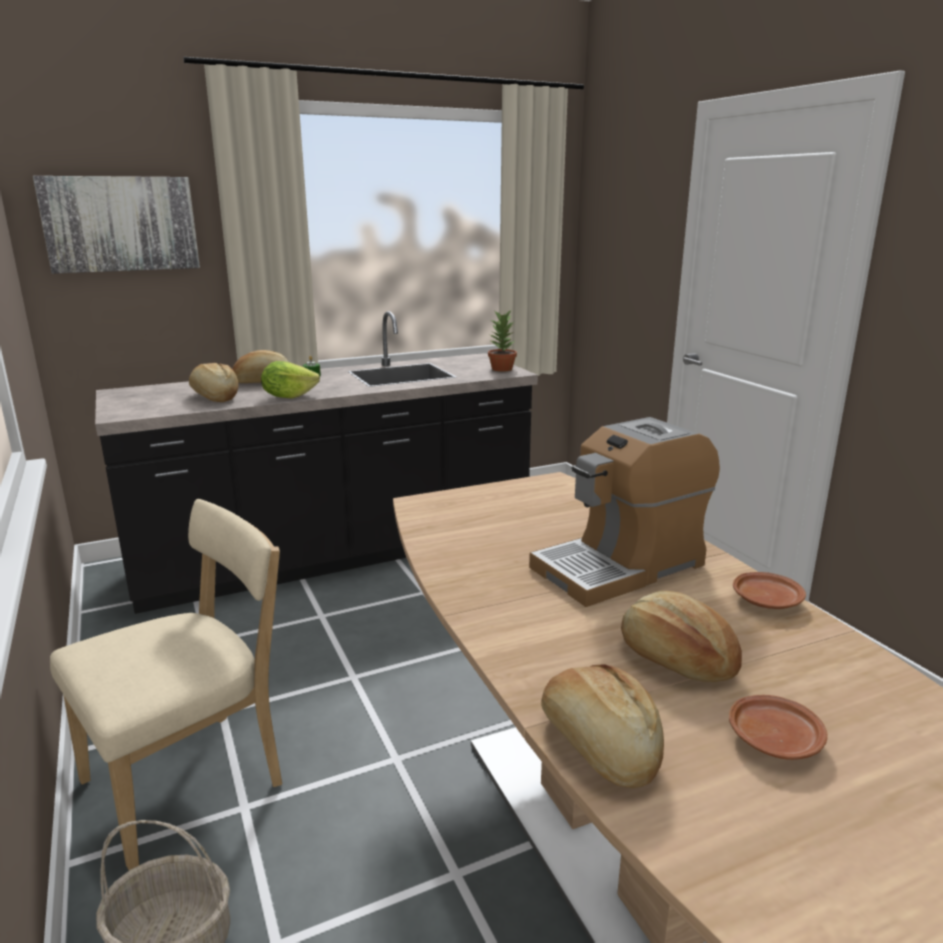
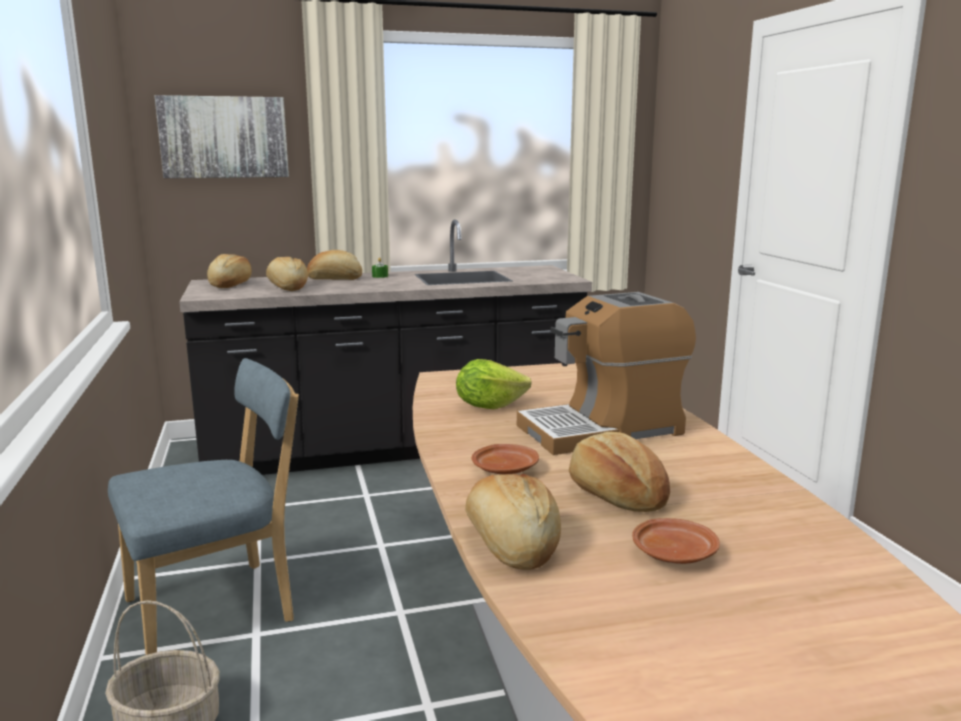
camera: 10 degrees right, 5 degrees down
(146, 395) = (230, 284): none -> bread
(192, 779) = (218, 609): beige chair -> blue chair
(288, 396) = (351, 289): lettuce -> lettuce (489, 406)
(502, 369) = (560, 277): potted plant -> none
(766, 601) = (730, 462): brown plate -> brown plate (505, 469)

